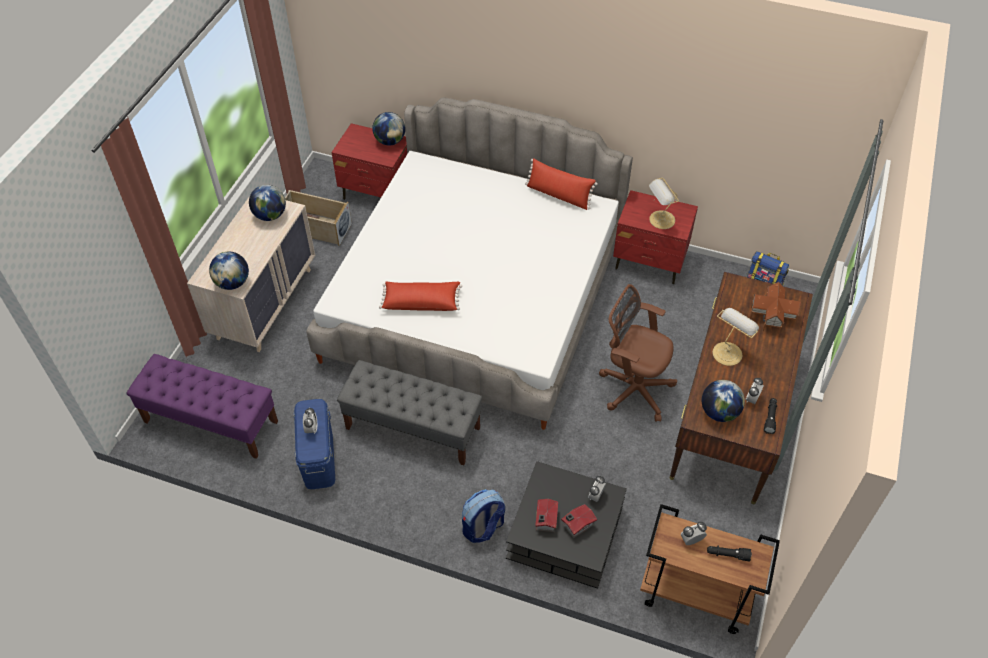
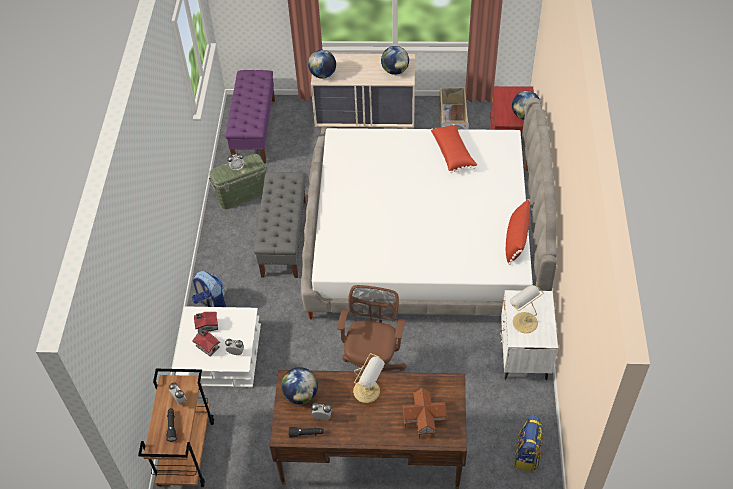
camera: 75 degrees right, 0 degrees up
(318, 458) = (242, 194): blue storage box -> green storage box
(421, 302) = (357, 184): red pillow -> red pillow (453, 153)
(565, 532) = (220, 354): black coffee table -> white coffee table
(650, 262) = (523, 355): red nightstand -> white nightstand

